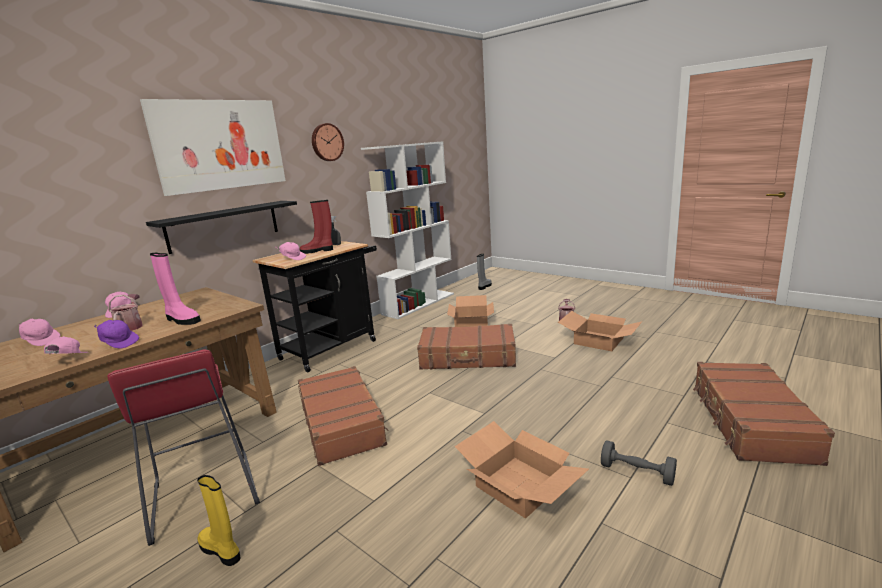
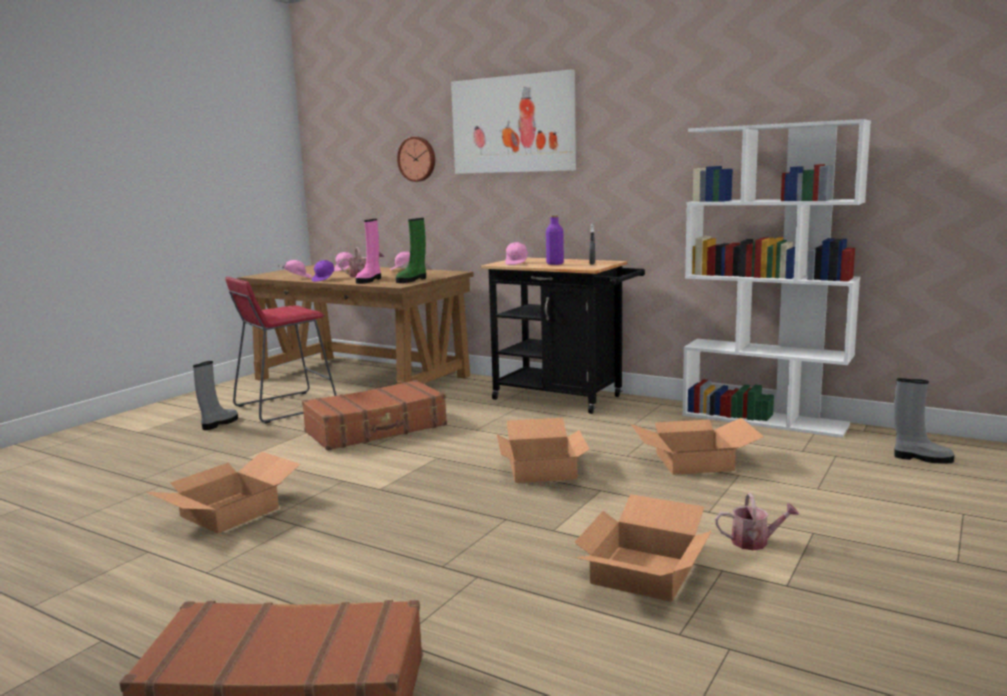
camera: 80 degrees right, 5 degrees down
(219, 303) = (412, 280): none -> green boot
(221, 550) = (219, 424): yellow boot -> grey boot
(224, 226) = (503, 213): black shelf -> none
(318, 251) = (555, 263): red boot -> purple bottle
(326, 142) = (648, 121): wall clock -> wall clock (417, 159)
(468, 357) = (543, 469): brown suitcase -> cardboard box
(637, 472) = (212, 577): grey dumbbell -> none

